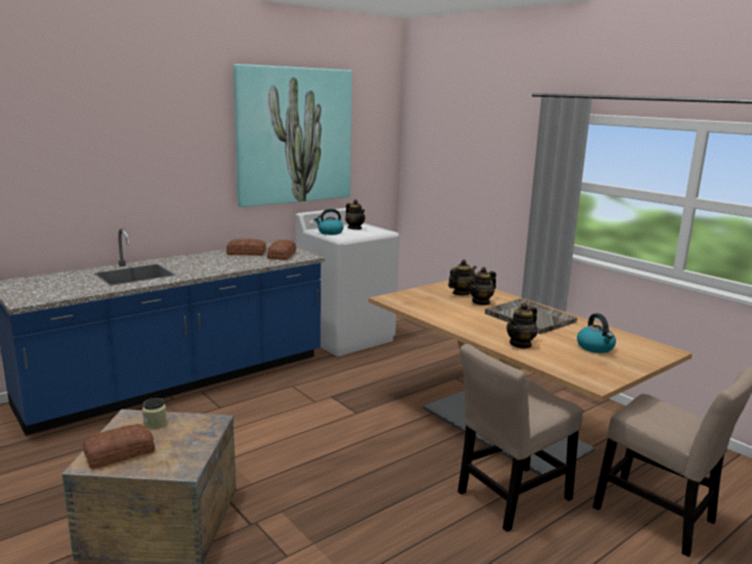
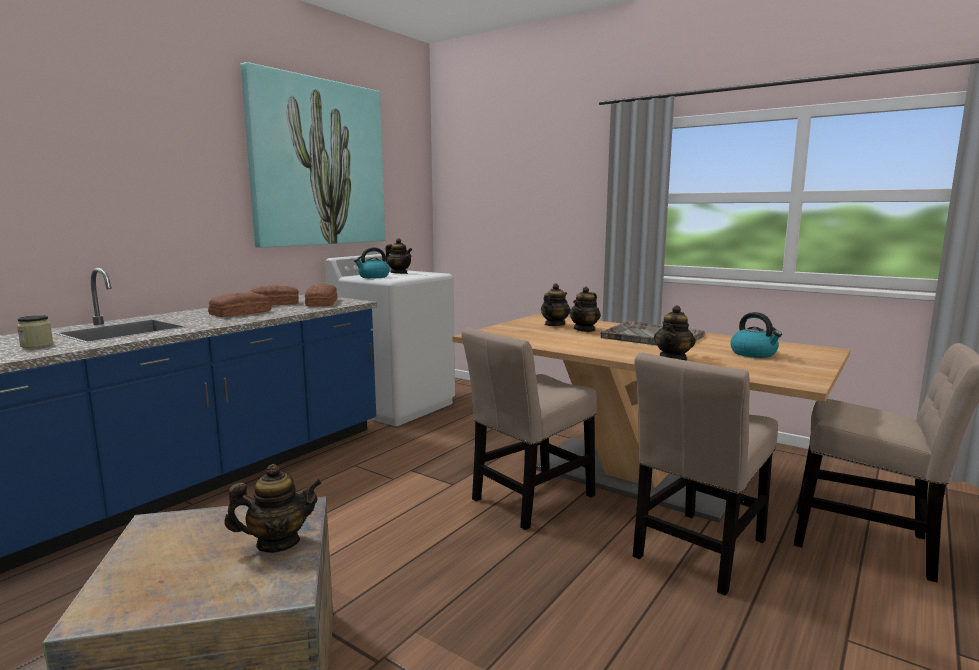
camera: 15 degrees left, 5 degrees down
(118, 453) = (151, 583): bread -> bread (239, 313)
(155, 423) = (202, 526): jar -> jar (37, 345)
(192, 441) = (277, 543): none -> teapot
(407, 435) = (529, 500): none -> beige chair

